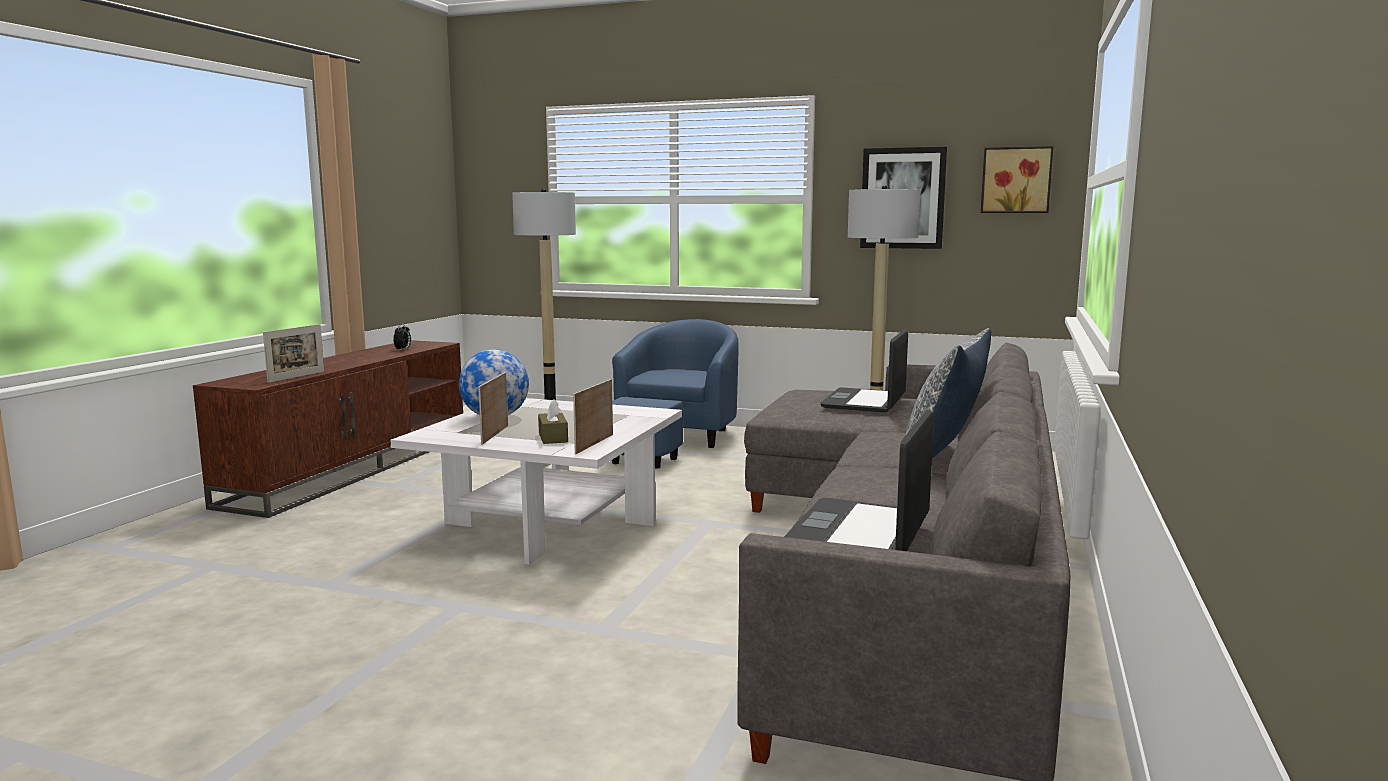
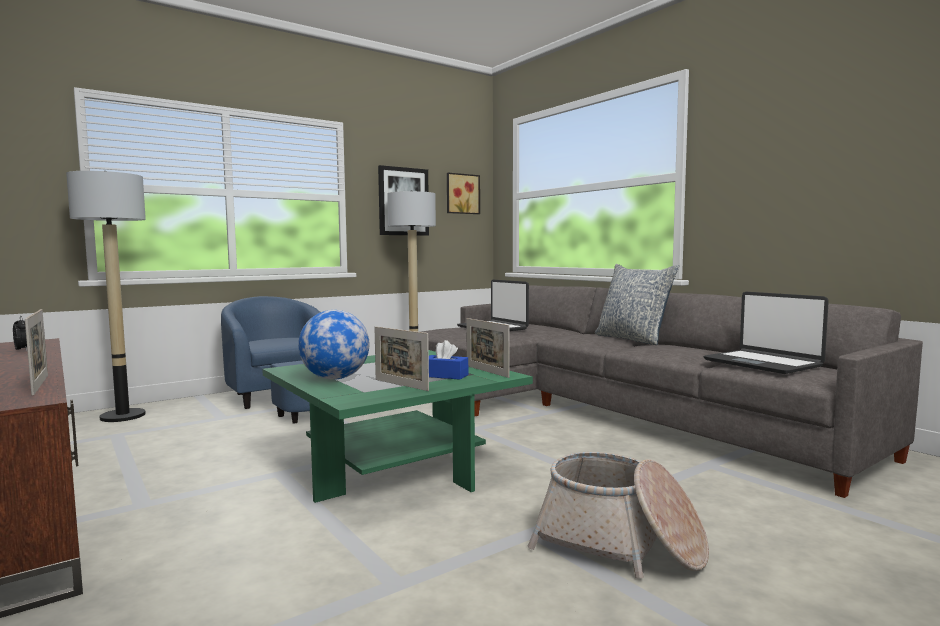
camera: 55 degrees left, 5 degrees down
(464, 645) = (620, 544): none -> basket
(549, 524) = (394, 467): white coffee table -> green coffee table
(553, 437) = (445, 375): brown tissue box -> blue tissue box

